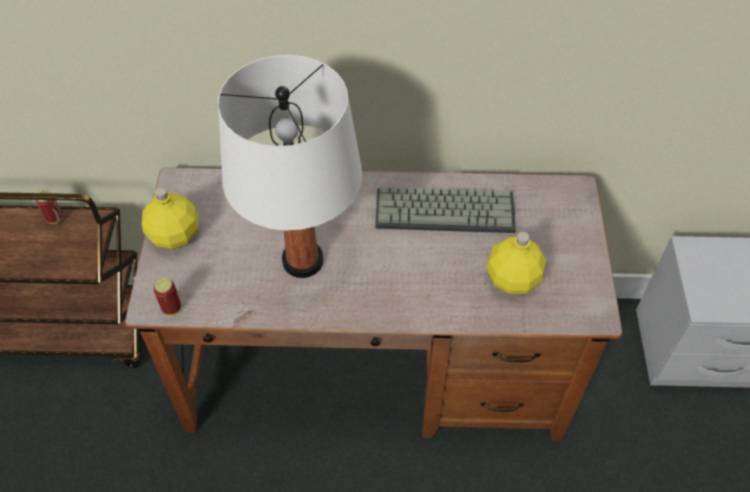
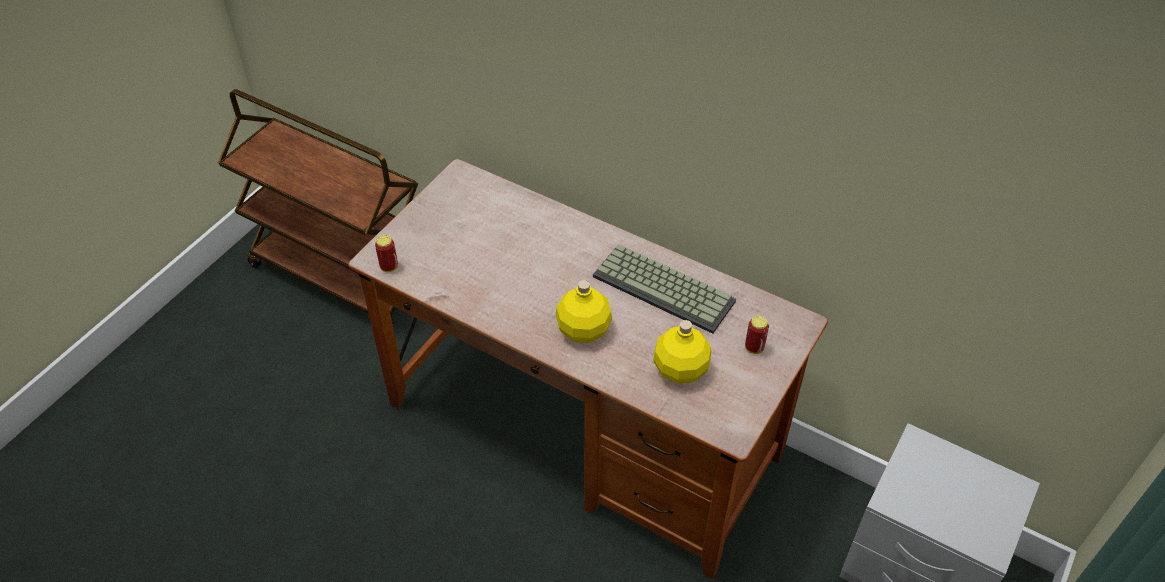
camera: 30 degrees right, 5 degrees down
(55, 218) = (364, 170): can -> can (754, 348)
(174, 235) = (428, 214): yellow bottle -> yellow bottle (582, 329)
(302, 261) = (513, 276): white table lamp -> none

